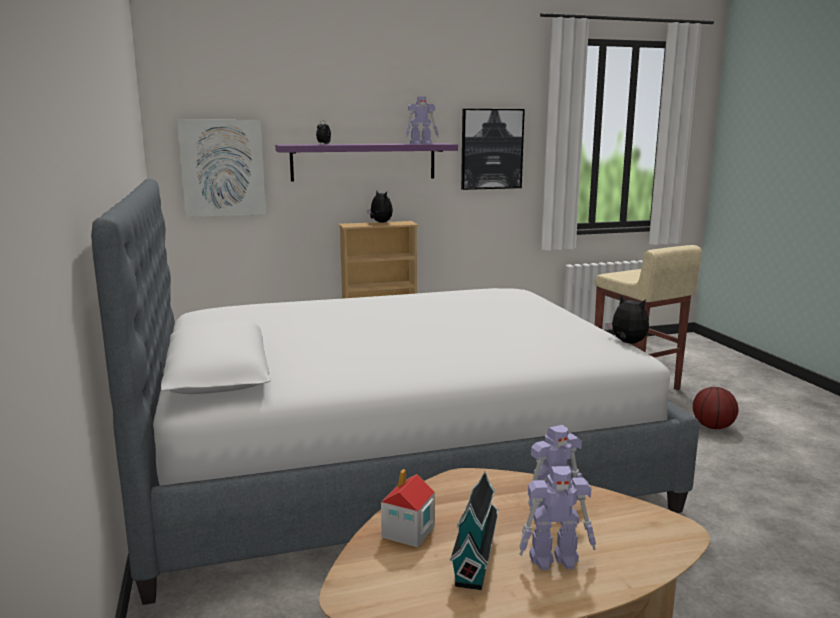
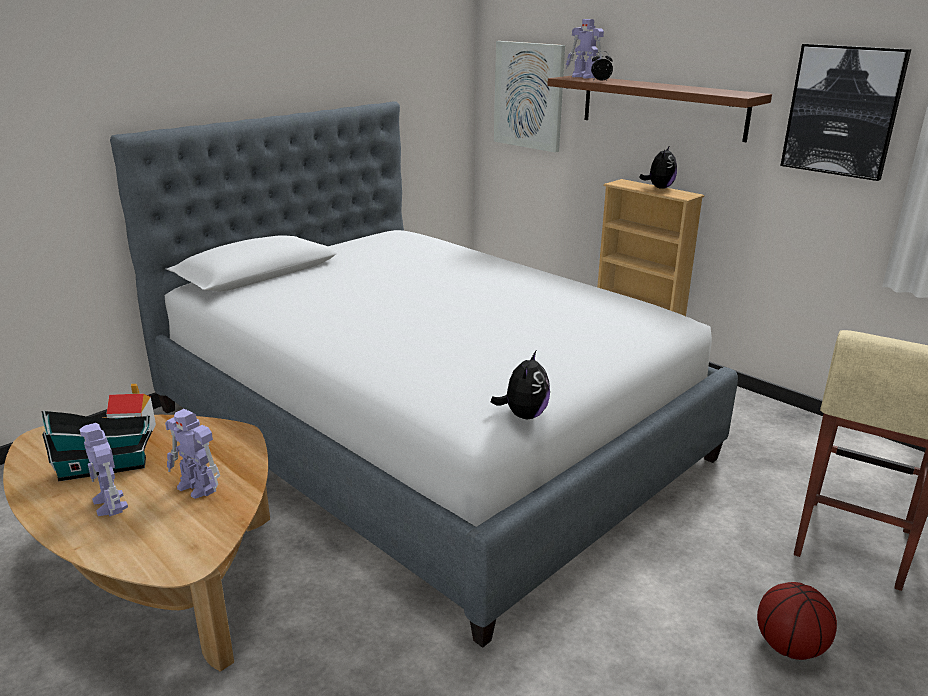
camera: 60 degrees right, 10 degrees up
(363, 161) = (662, 107): purple shelf -> brown shelf
(421, 143) = (709, 92): toy robot -> toy robot (584, 77)

